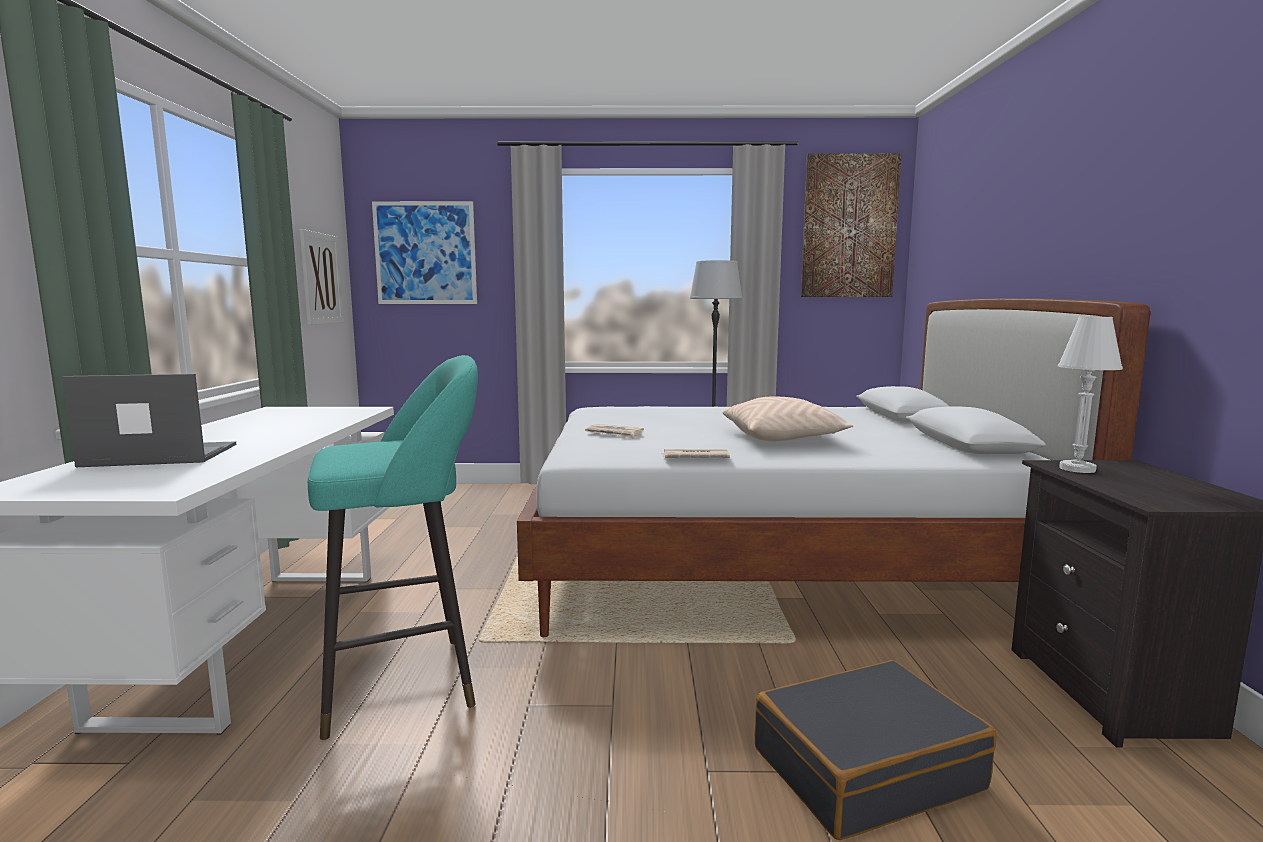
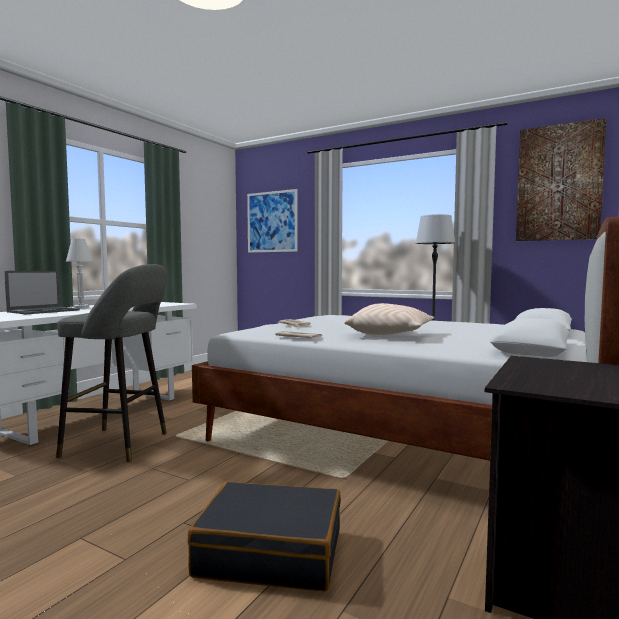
camera: 30 degrees right, 5 degrees down
(159, 455) = (44, 311): laptop -> laptop turned 105 degrees clockwise
(321, 279) = (210, 237): picture -> none
(409, 681) = (121, 445): turquoise stool -> grey stool
(1077, 469) = (536, 363): white table lamp -> white table lamp (81, 307)

